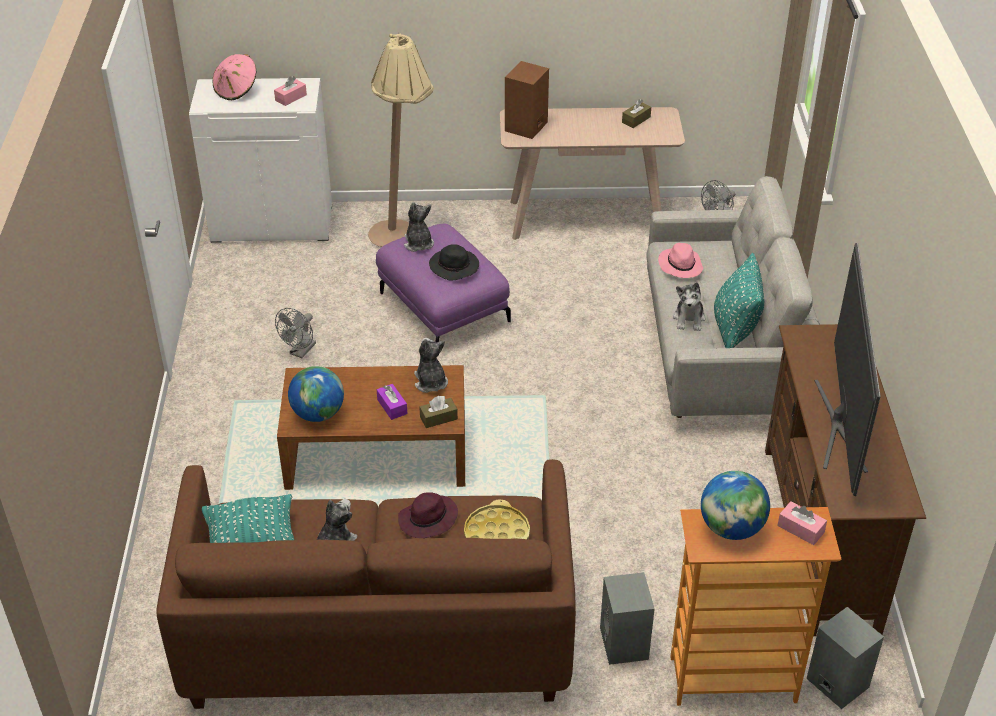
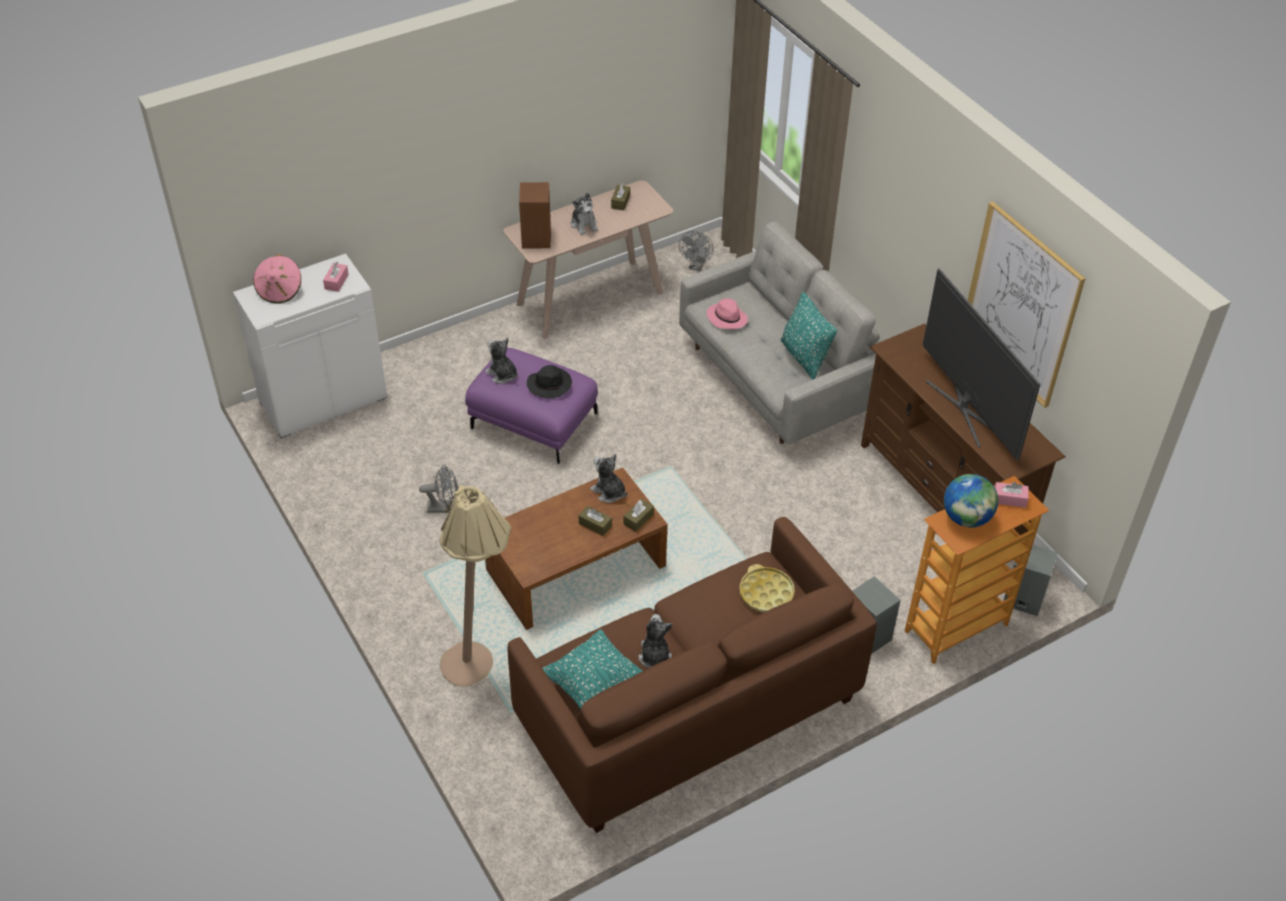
camera: 30 degrees left, 5 degrees up
(300, 352) = (444, 507): grey fan -> grey fan turned 90 degrees counterclockwise
(318, 414) = (541, 555): globe -> none
(392, 407) = (595, 525): purple tissue box -> brown tissue box
(402, 237) = (449, 371): beige floor lamp -> beige floor lamp (480, 663)
(427, 520) = (707, 604): purple hat -> none
(689, 319) = (765, 361): plush toy -> plush toy (584, 224)
(929, 311) = (1021, 305): none -> picture

